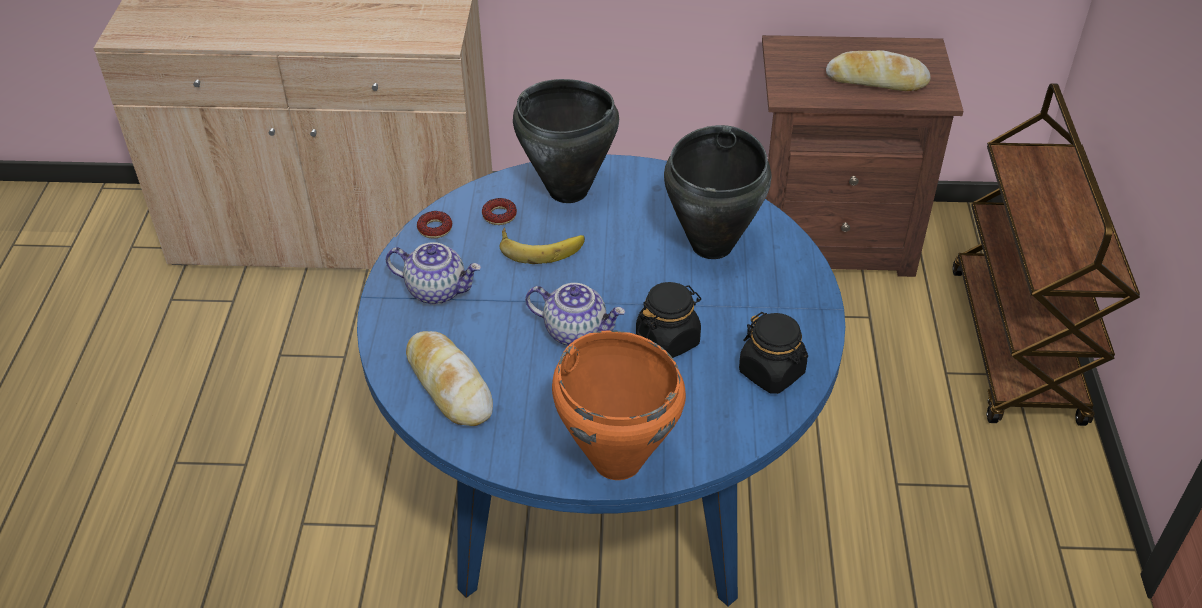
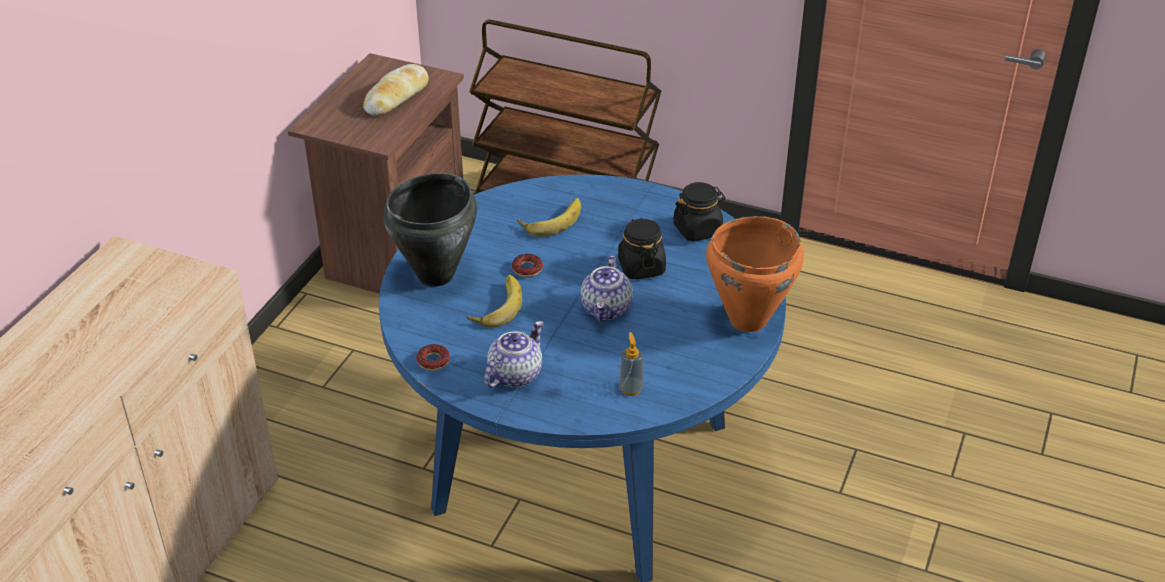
camera: 70 degrees left, 5 degrees down
(449, 385) = (631, 388): bread -> soap dispenser
(499, 215) = (441, 320): donut -> donut (527, 269)
(576, 331) = (607, 309): teapot -> teapot turned 150 degrees clockwise
(713, 245) = (551, 219): black cooking pot -> banana

